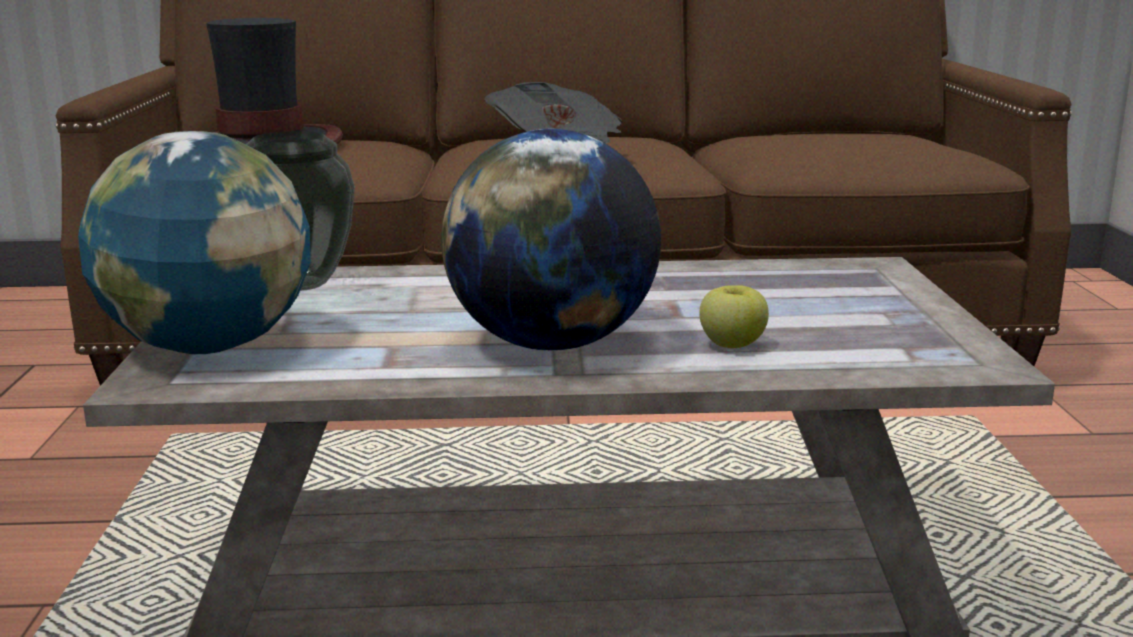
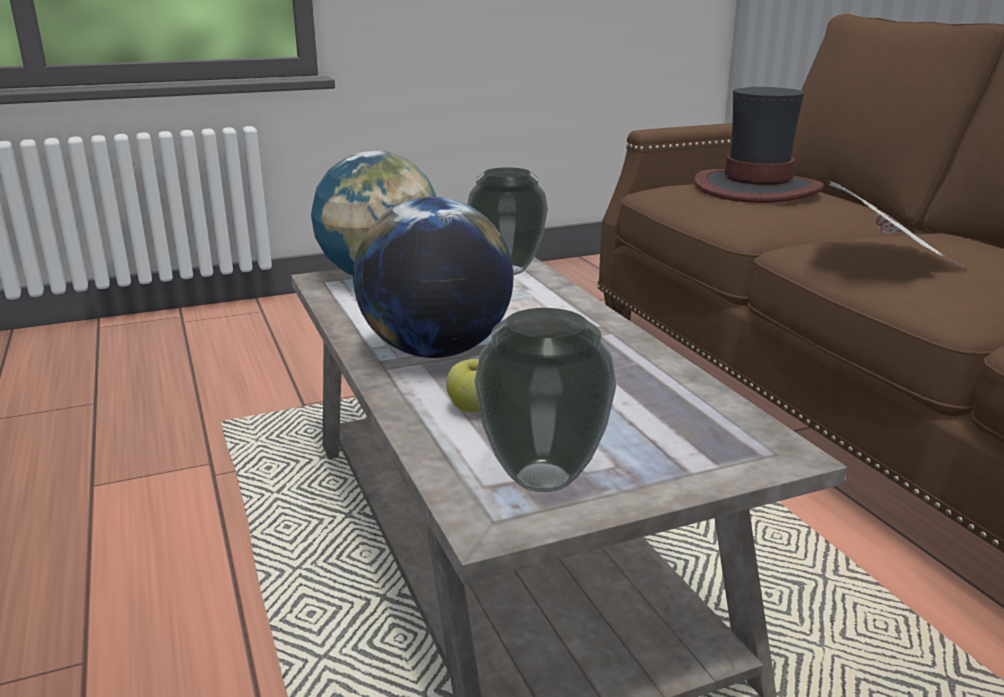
camera: 70 degrees right, 5 degrees up
(899, 338) = (542, 477): none -> vase

